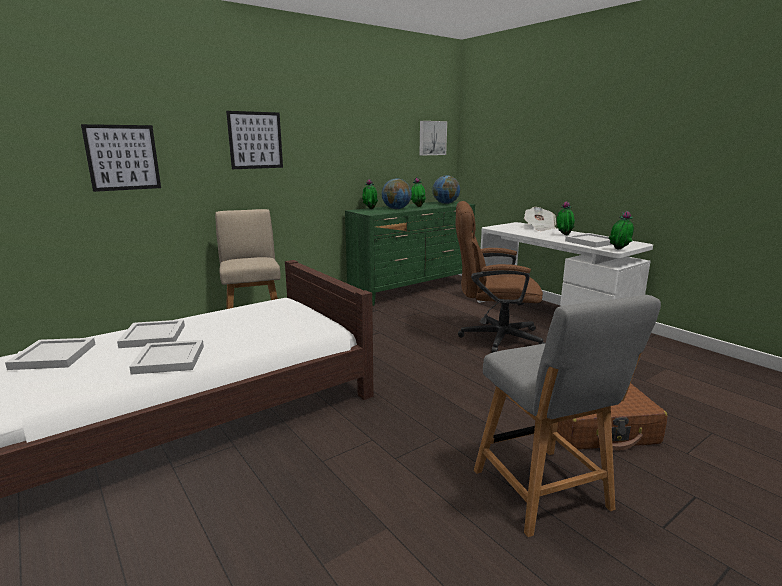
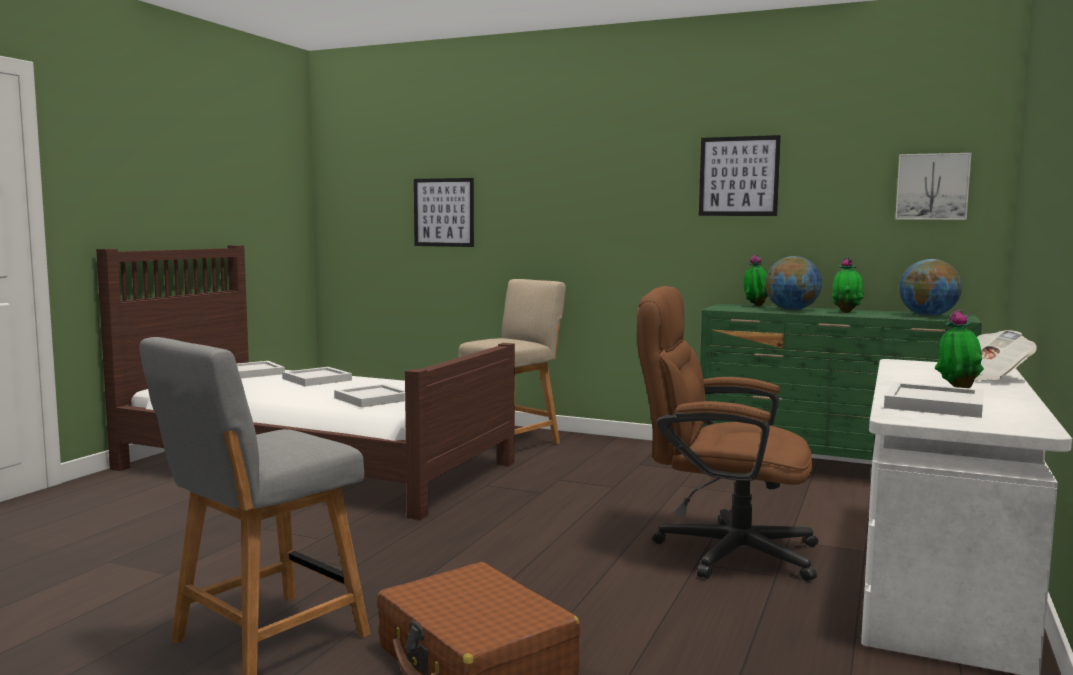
camera: 60 degrees right, 10 degrees down
(170, 360) = (270, 391): white tray -> white tray (372, 399)
(255, 140) = (586, 193): picture -> picture (738, 176)
(492, 337) = (720, 550): brown office chair -> brown office chair turned 45 degrees counterclockwise
(619, 250) = (904, 419): potted plant -> none

